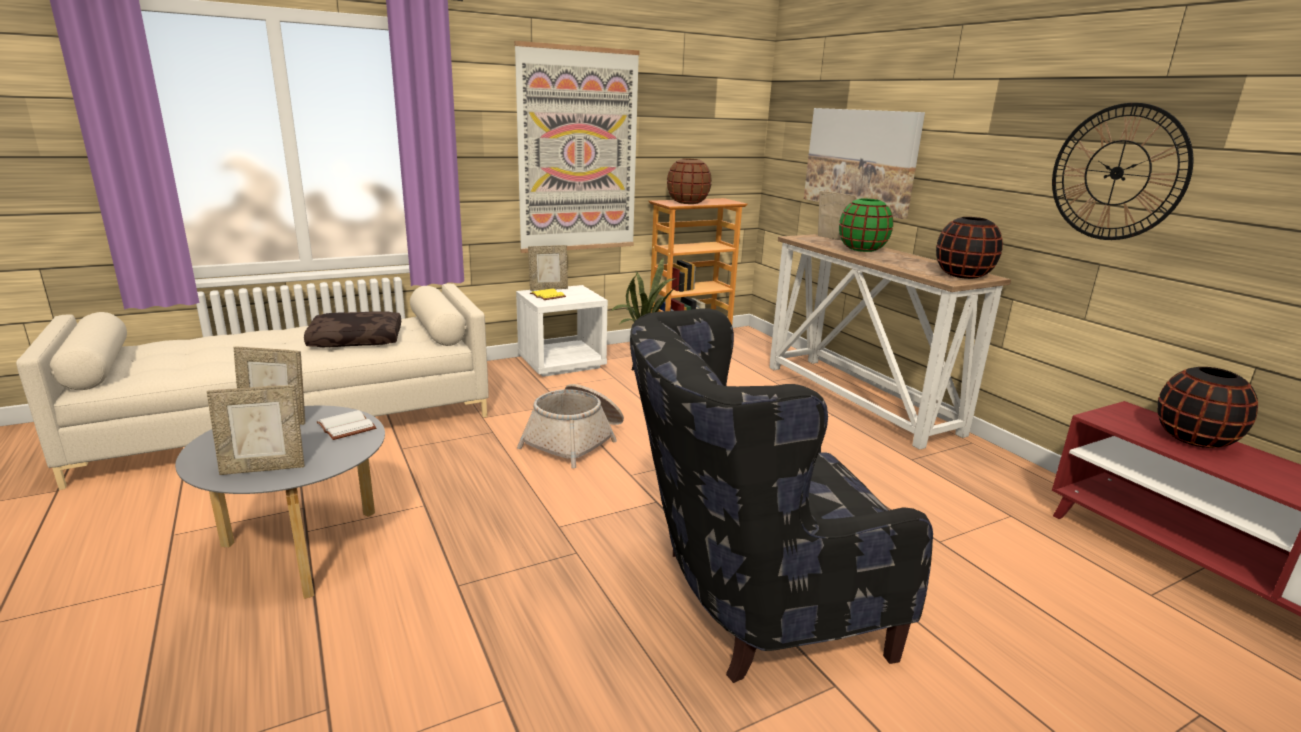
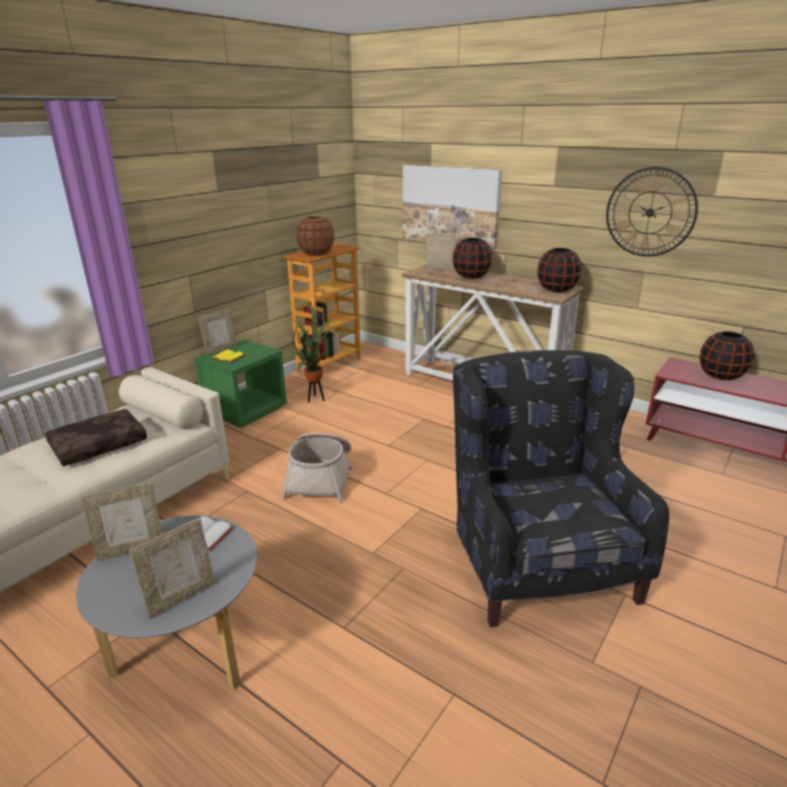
camera: 25 degrees left, 5 degrees up
(562, 363) = (246, 411): white nightstand -> green nightstand
(578, 152) = (225, 225): picture -> none
(748, 600) = (537, 559): black armchair -> black armchair turned 120 degrees clockwise
(862, 249) = (471, 276): green vase -> black vase

